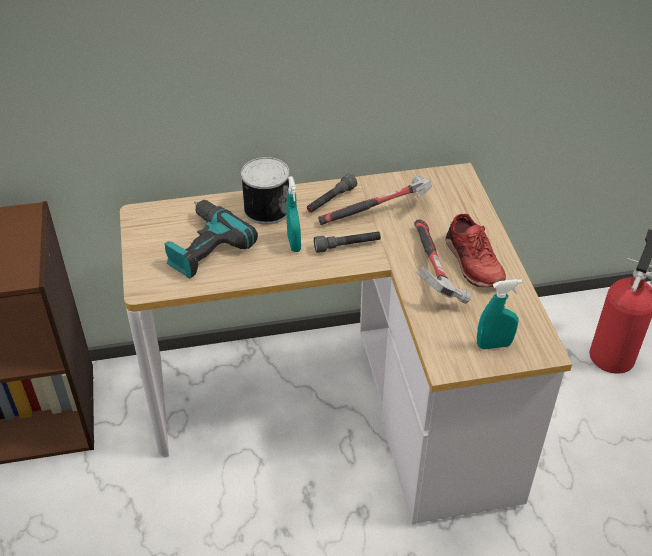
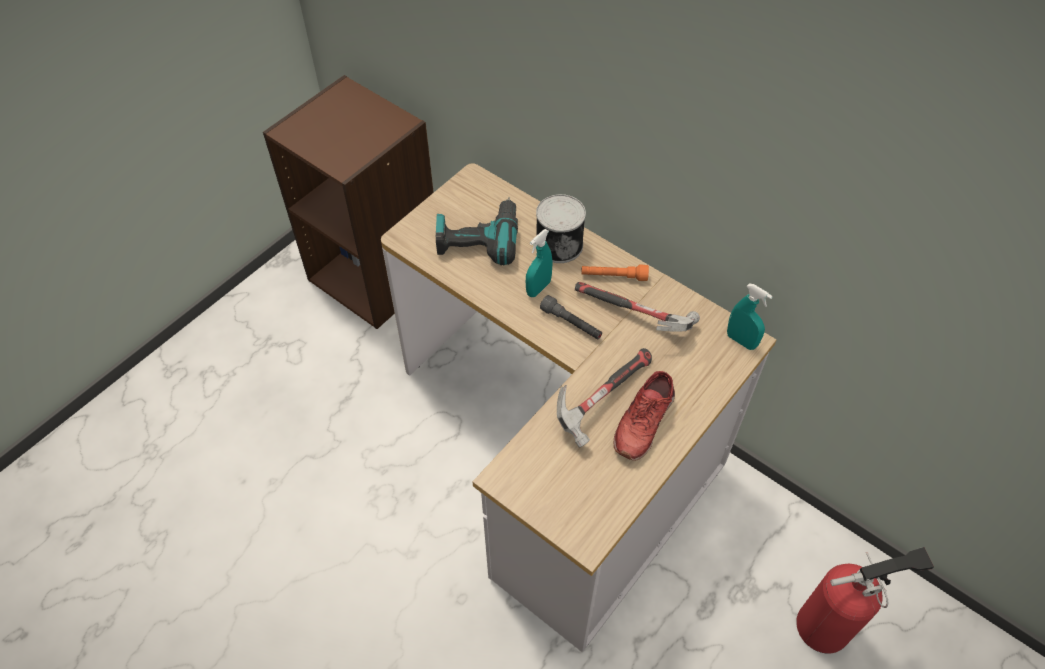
camera: 50 degrees right, 10 degrees up
(331, 200) = (613, 276): grey flashlight -> orange flashlight
(494, 345) = (558, 498): turquoise spray bottle -> turquoise spray bottle (741, 341)

